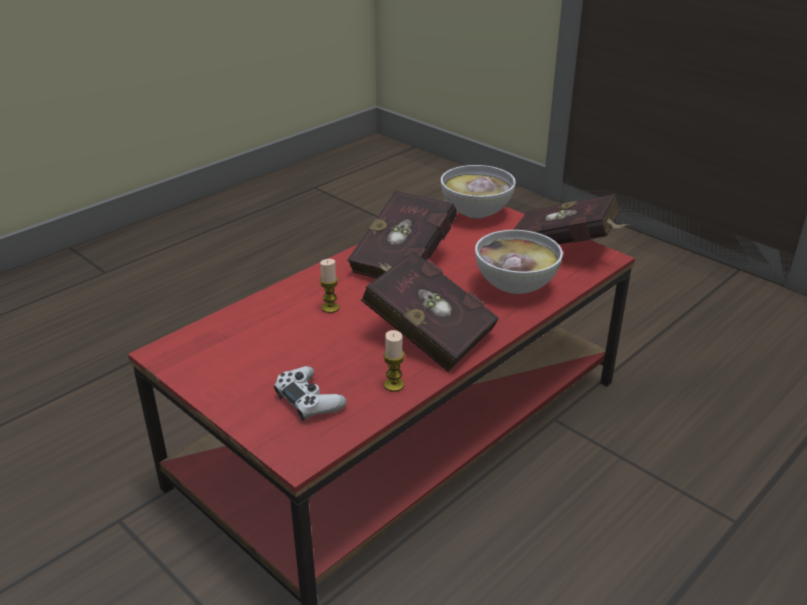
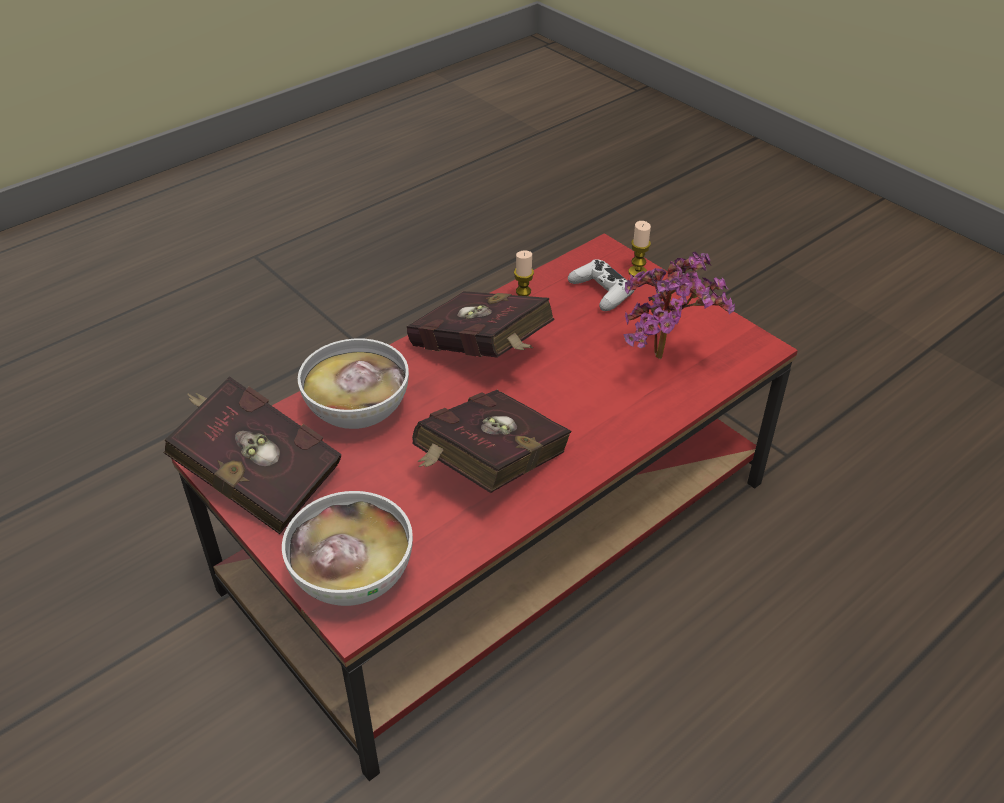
camera: 175 degrees left, 10 degrees up
(258, 336) = (665, 361): none -> potted plant
(330, 308) = (589, 394): candle -> candle (637, 272)

